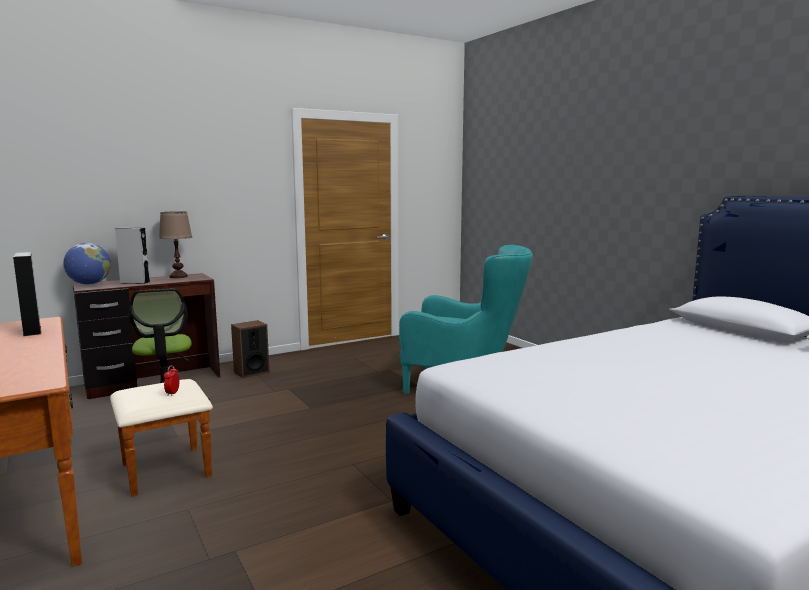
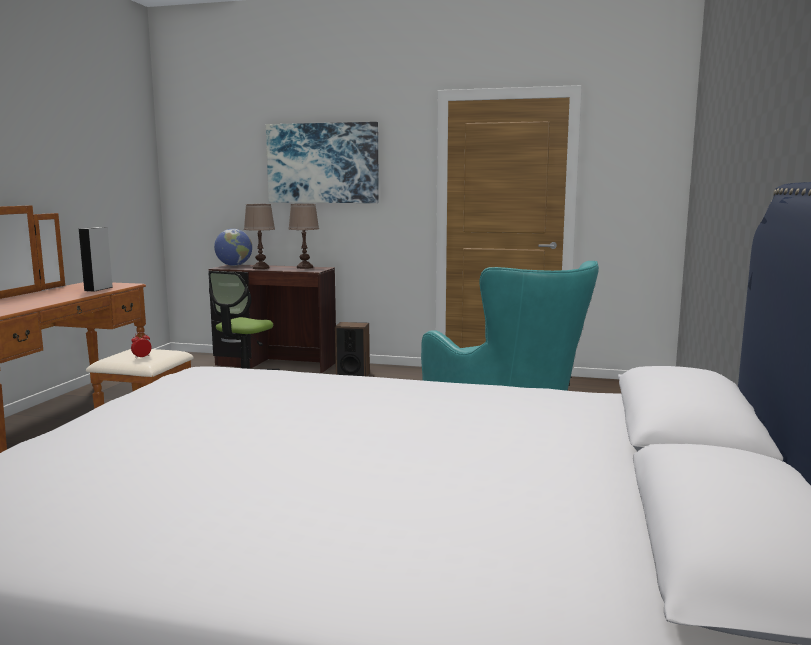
camera: 45 degrees right, 0 degrees up
(135, 282) = (261, 268): grey speaker -> brown table lamp
(182, 170) = (322, 163): none -> picture

